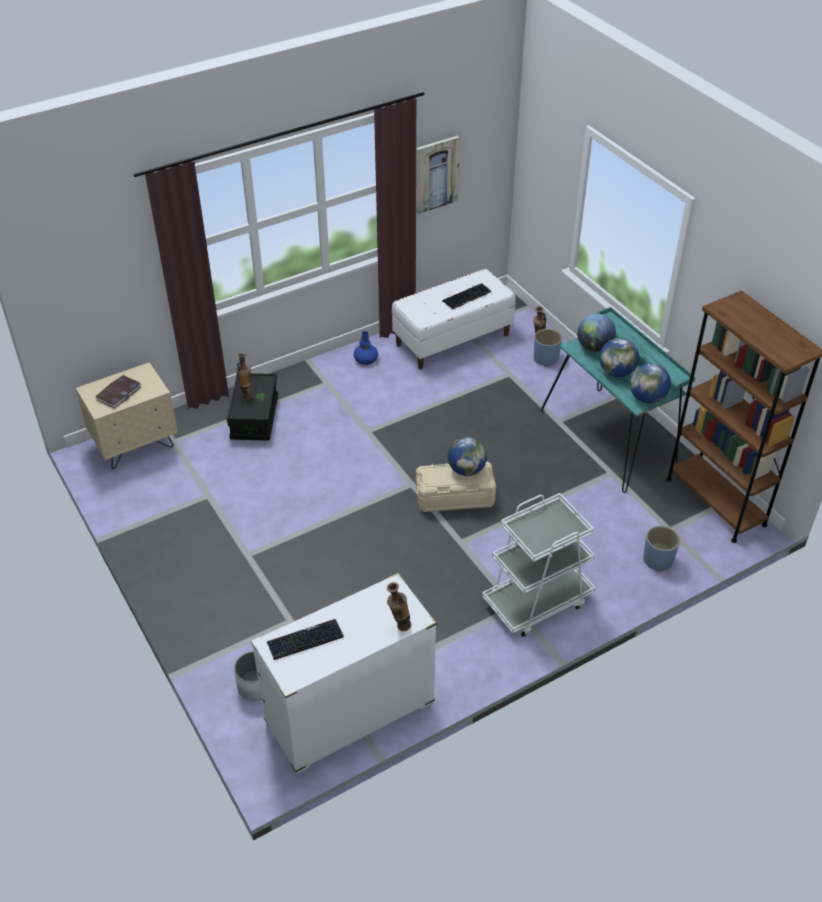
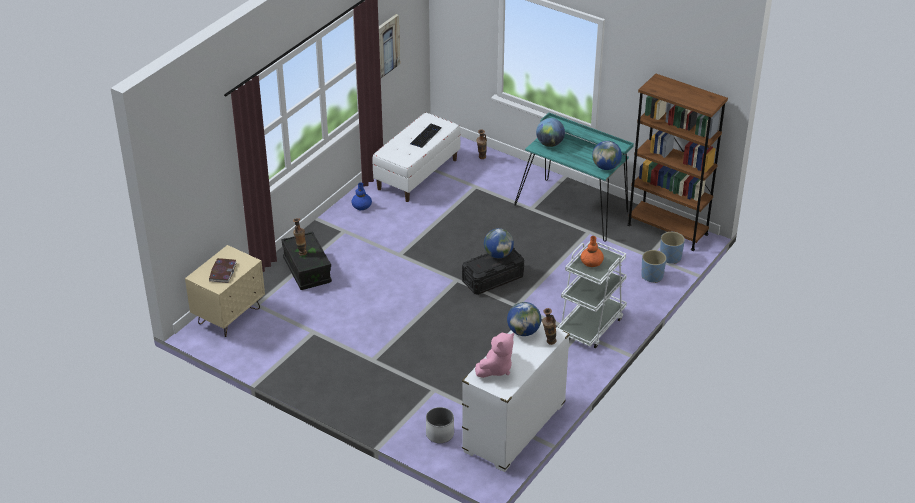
camera: 25 degrees left, 5 degrees down
(305, 640) = (496, 368): keyboard -> pink plush toy
(454, 497) = (492, 279): beige storage box -> black storage box
(542, 525) = (591, 262): none -> orange vase
(546, 359) = (495, 169): blue planter -> blue planter (670, 257)
(616, 372) = (575, 156): globe -> globe (523, 331)

